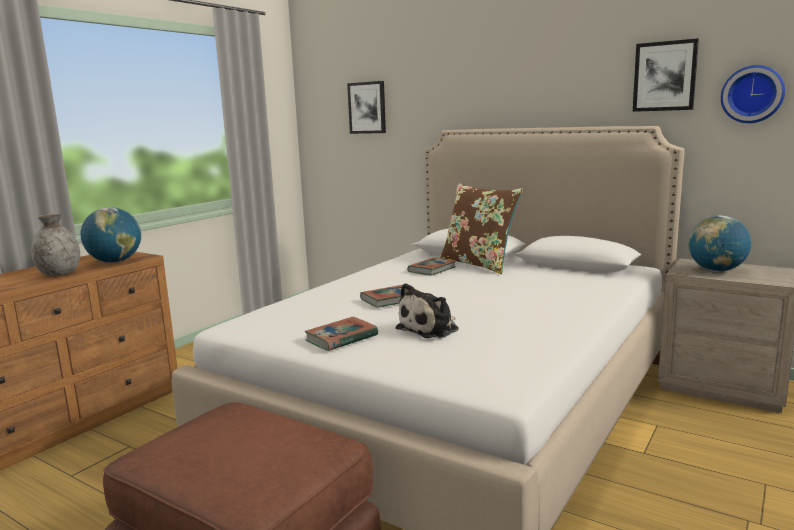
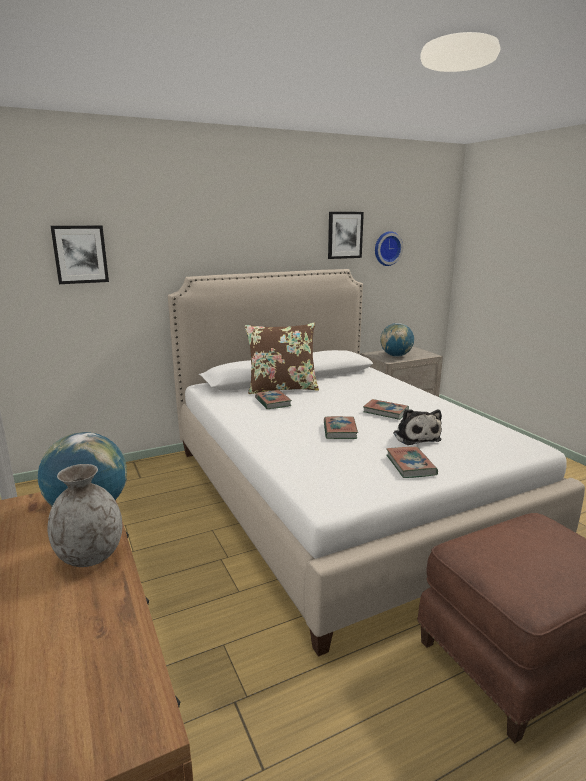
camera: 60 degrees left, 5 degrees up
(485, 305) = (385, 412): none -> book

